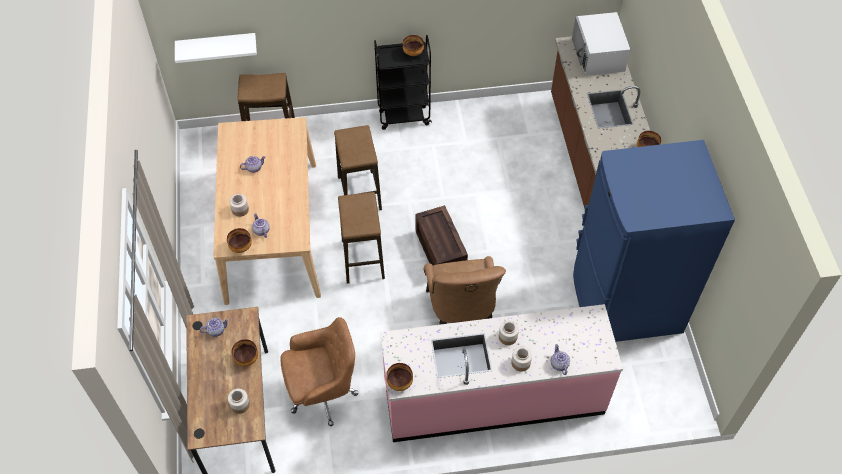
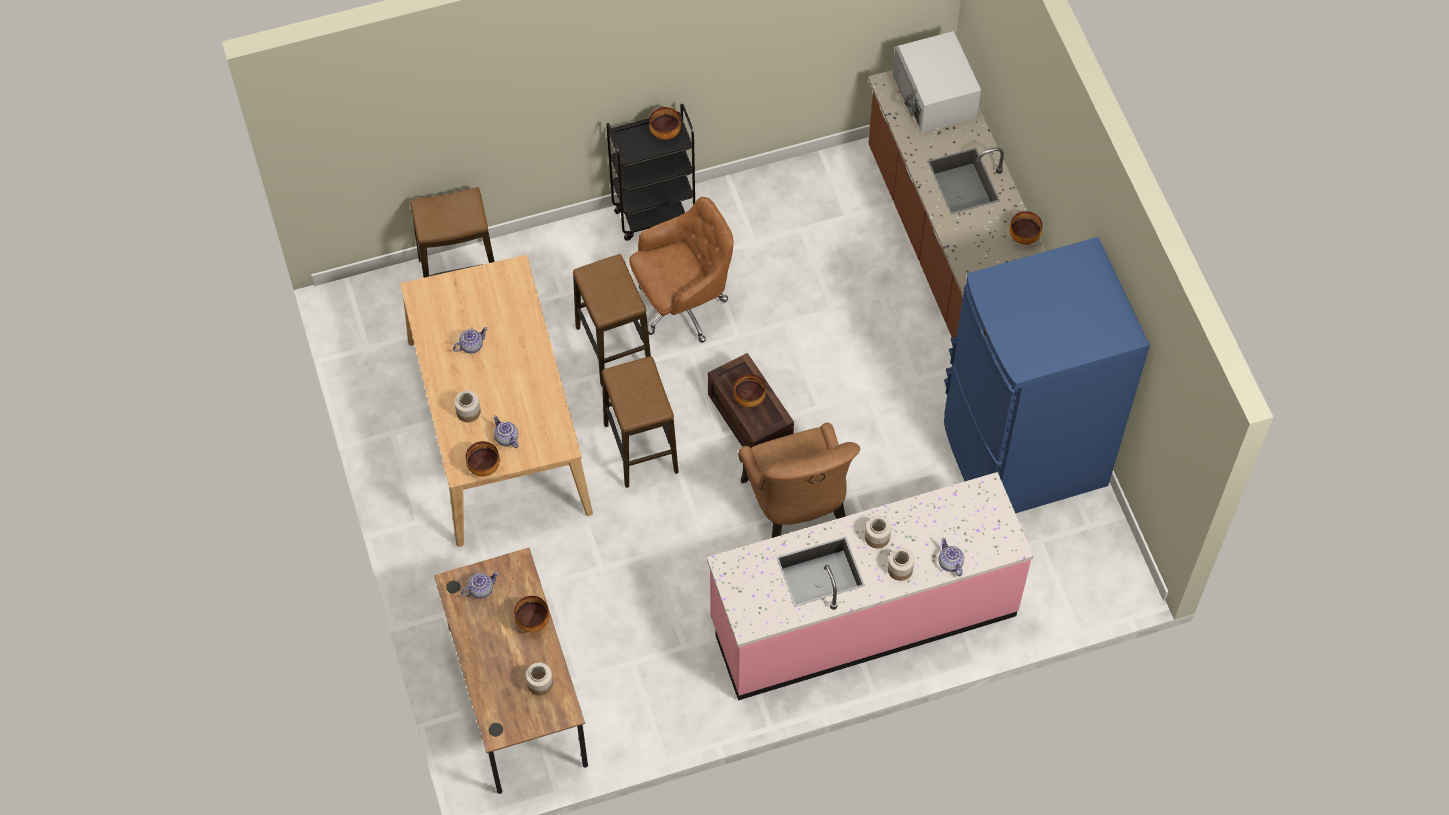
camera: 10 degrees left, 5 degrees up
(217, 45) = (379, 168): white shelf -> none
(323, 393) = (628, 650): brown office chair -> brown office chair (682, 306)
(400, 383) = (747, 621): bowl -> bowl (749, 399)

